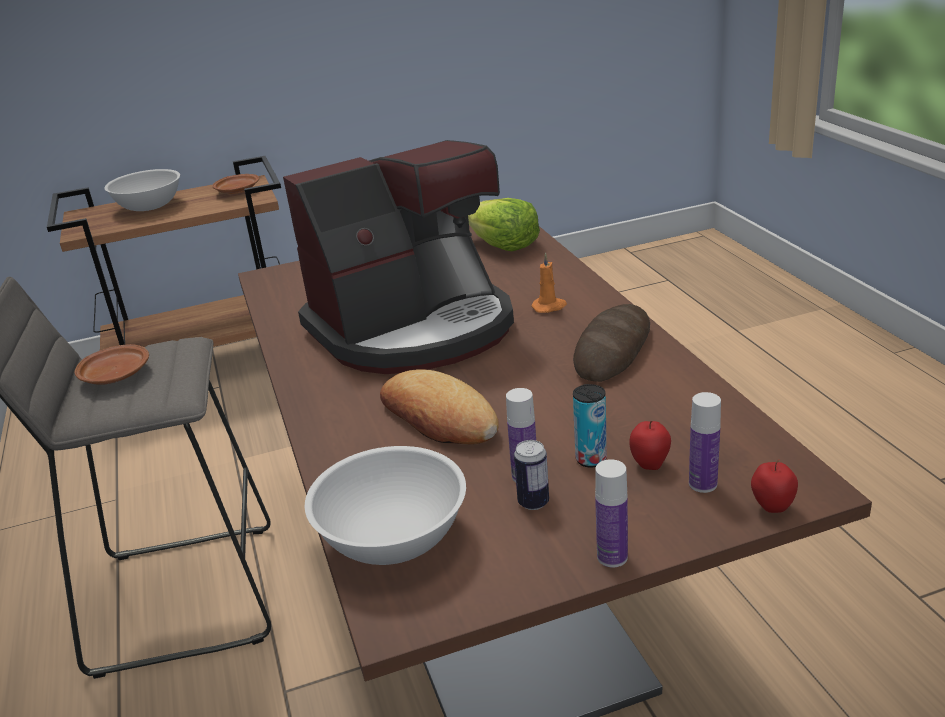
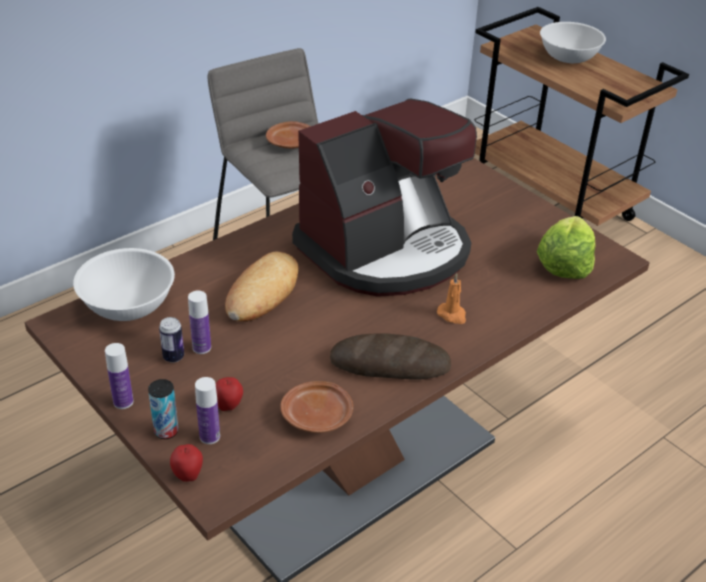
camera: 65 degrees right, 10 degrees up
(238, 191) = (629, 88): brown plate -> brown plate (318, 416)
(414, 329) = (386, 250): coffee machine -> coffee machine turned 75 degrees counterclockwise
(591, 459) = (228, 376): can -> can (166, 431)

